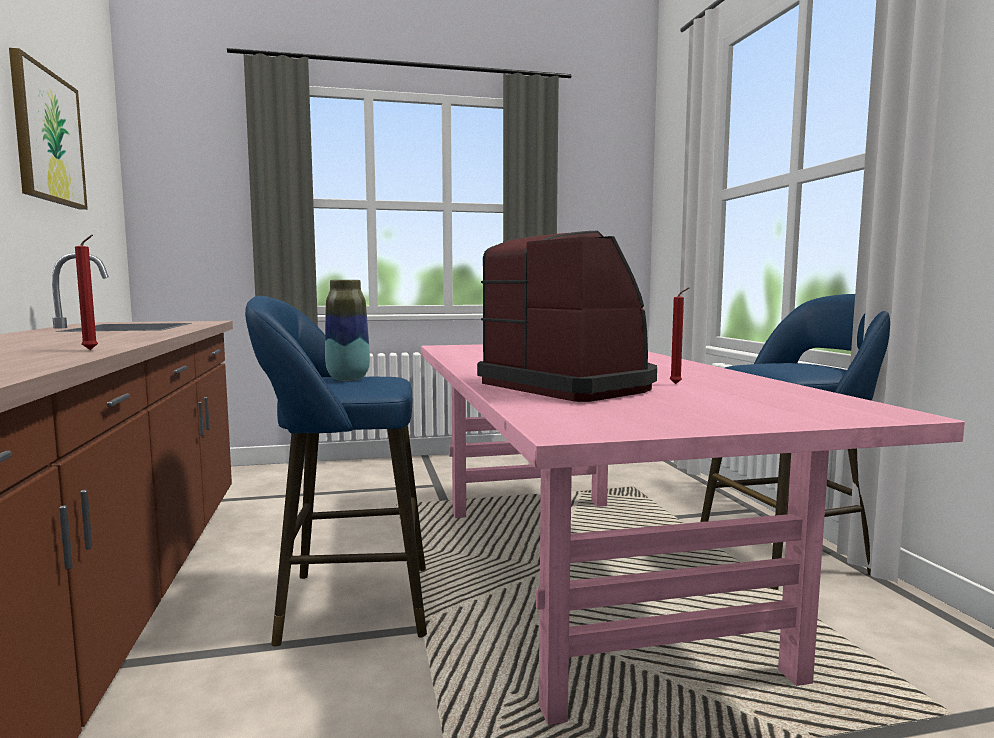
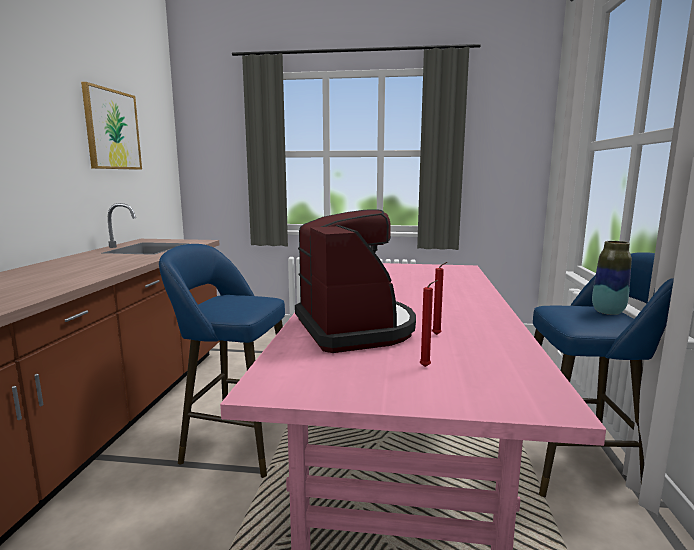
camera: 20 degrees right, 5 degrees up
(92, 350) = (66, 285): red candle -> red candle (427, 367)
(348, 379) = (234, 301): vase -> vase (608, 312)

